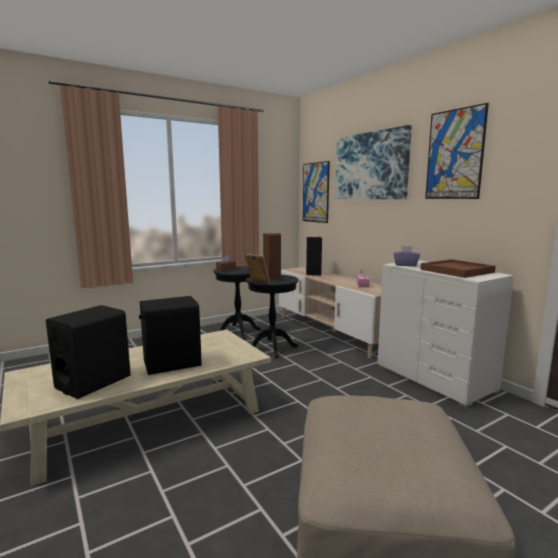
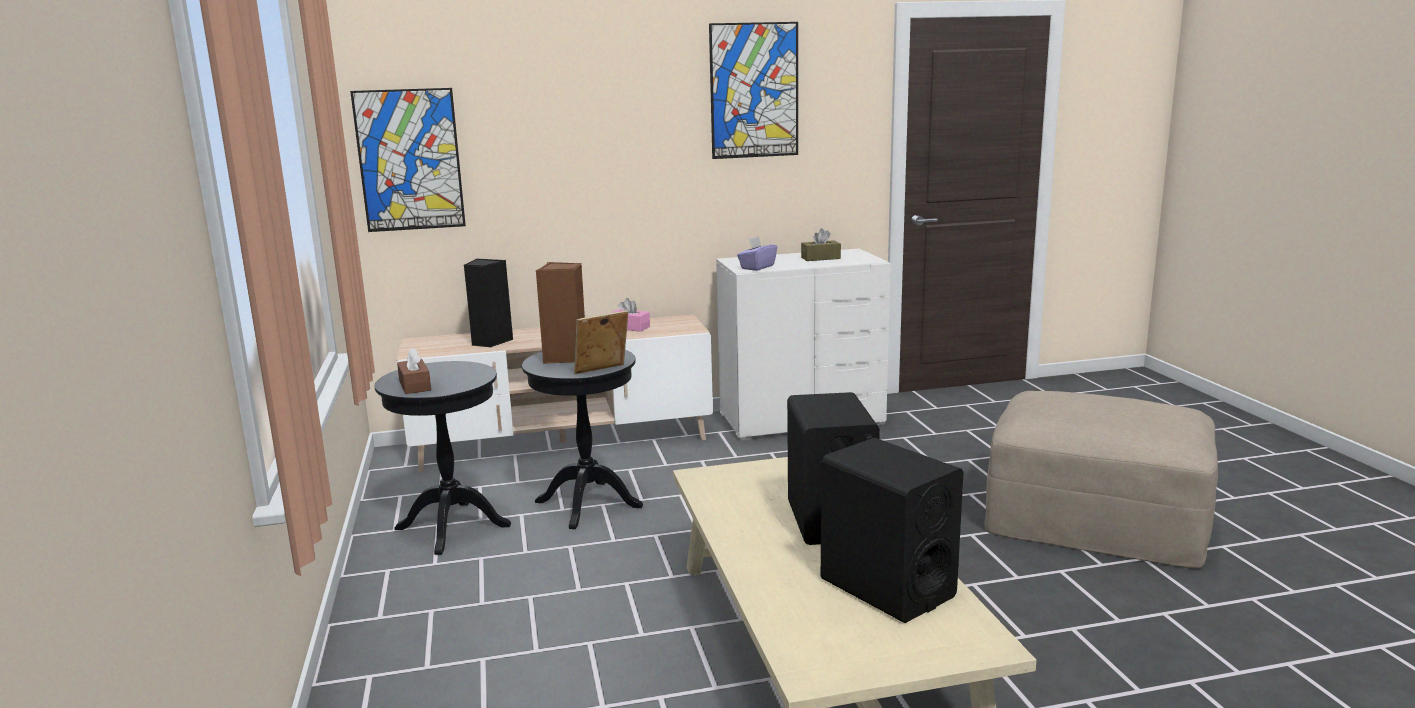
camera: 70 degrees left, 5 degrees up
(370, 166) = (581, 103): picture -> none
(457, 271) = (820, 258): brown tray -> brown tissue box

